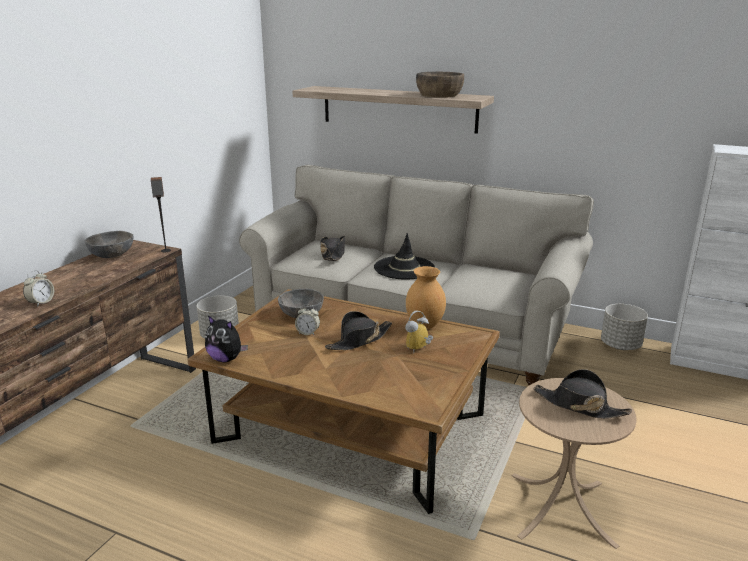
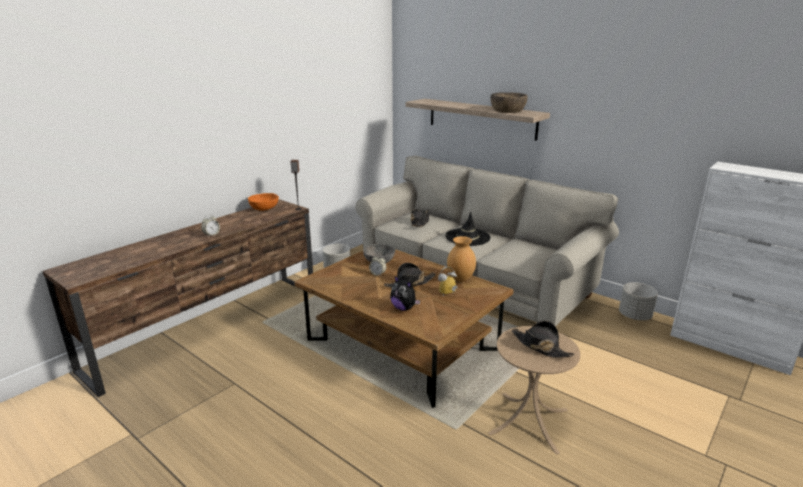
camera: 15 degrees right, 0 degrees up
(112, 255) = (264, 208): grey bowl -> orange bowl
(226, 359) = (318, 284): plush toy -> plush toy (404, 308)

